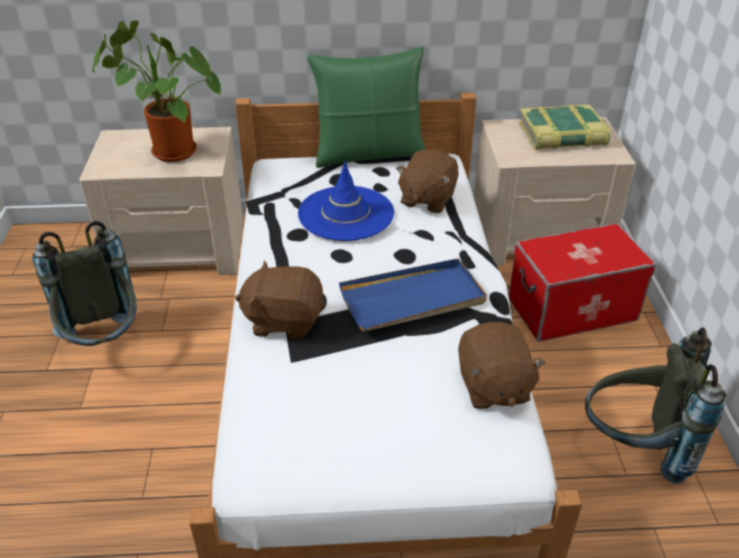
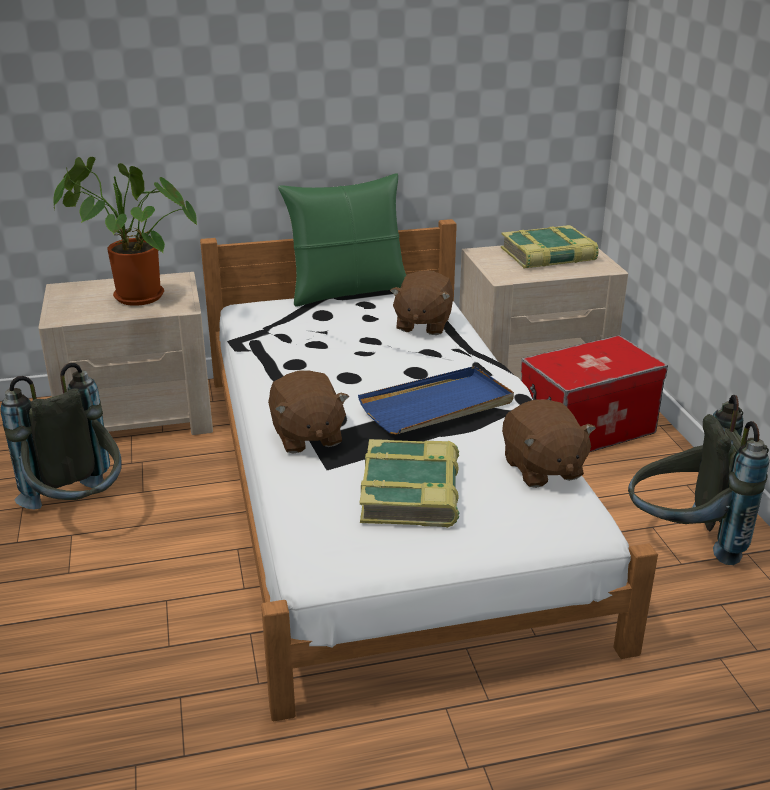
camera: 10 degrees left, 10 degrees down
(284, 320) = (306, 436): brown plush toy -> brown plush toy turned 105 degrees counterclockwise
(346, 214) = (341, 341): blue hat -> none
(361, 400) = (411, 492): none -> book

